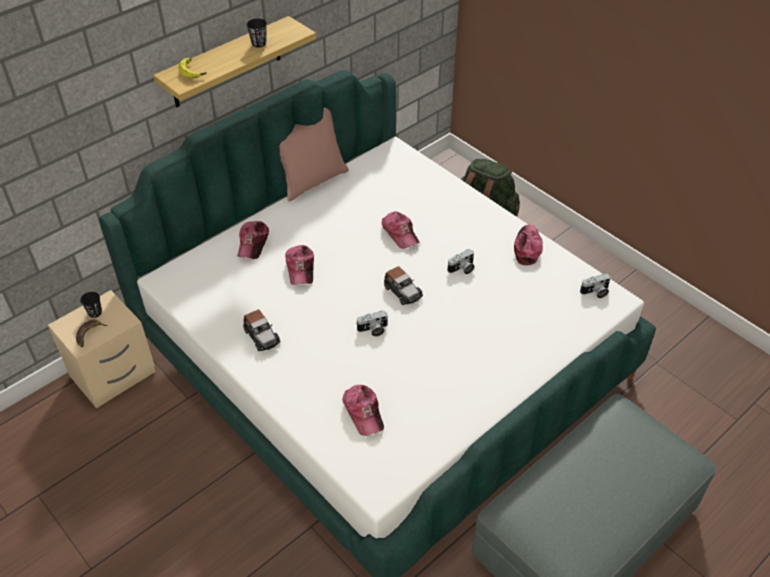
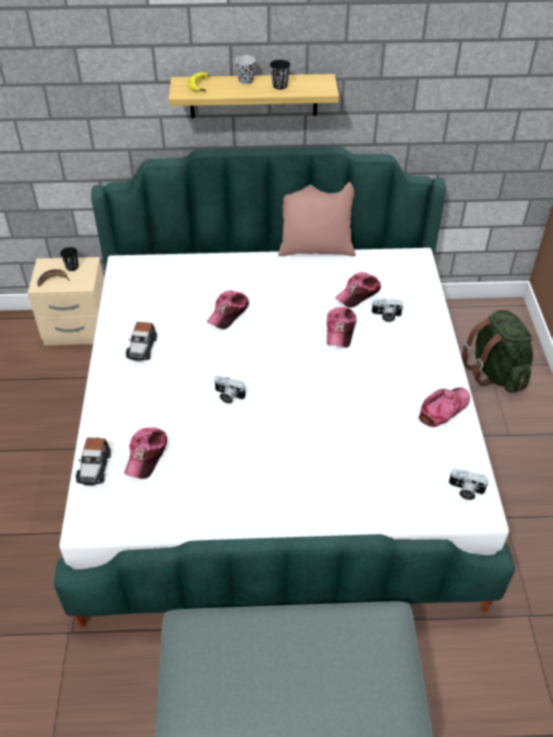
camera: 40 degrees right, 0 degrees up
(225, 51) = (246, 81): none -> black cup
(253, 243) = (216, 273): cap -> cap (358, 294)
(402, 291) = (287, 379): toy car -> toy car (94, 467)
(462, 269) = (360, 392): camera -> camera (386, 316)

